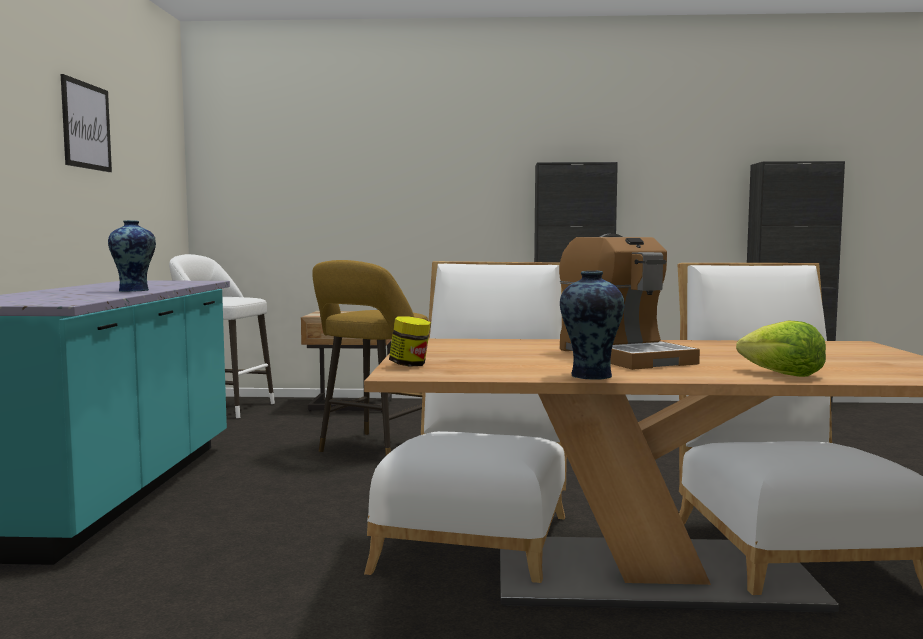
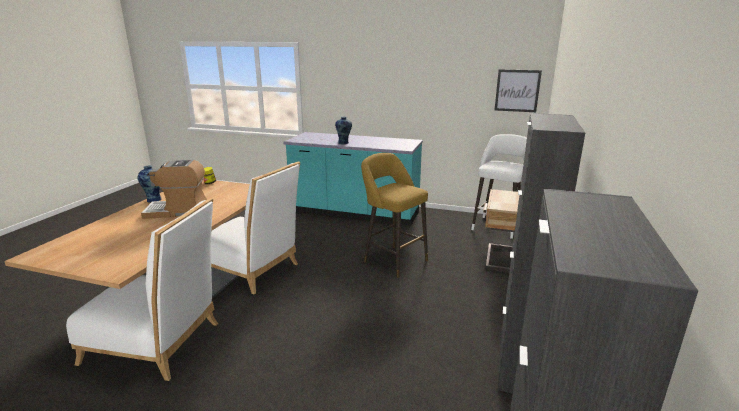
camera: 105 degrees right, 15 degrees up
(86, 126) = (429, 66): picture -> picture (517, 90)
(782, 374) = (103, 225): lettuce -> none

